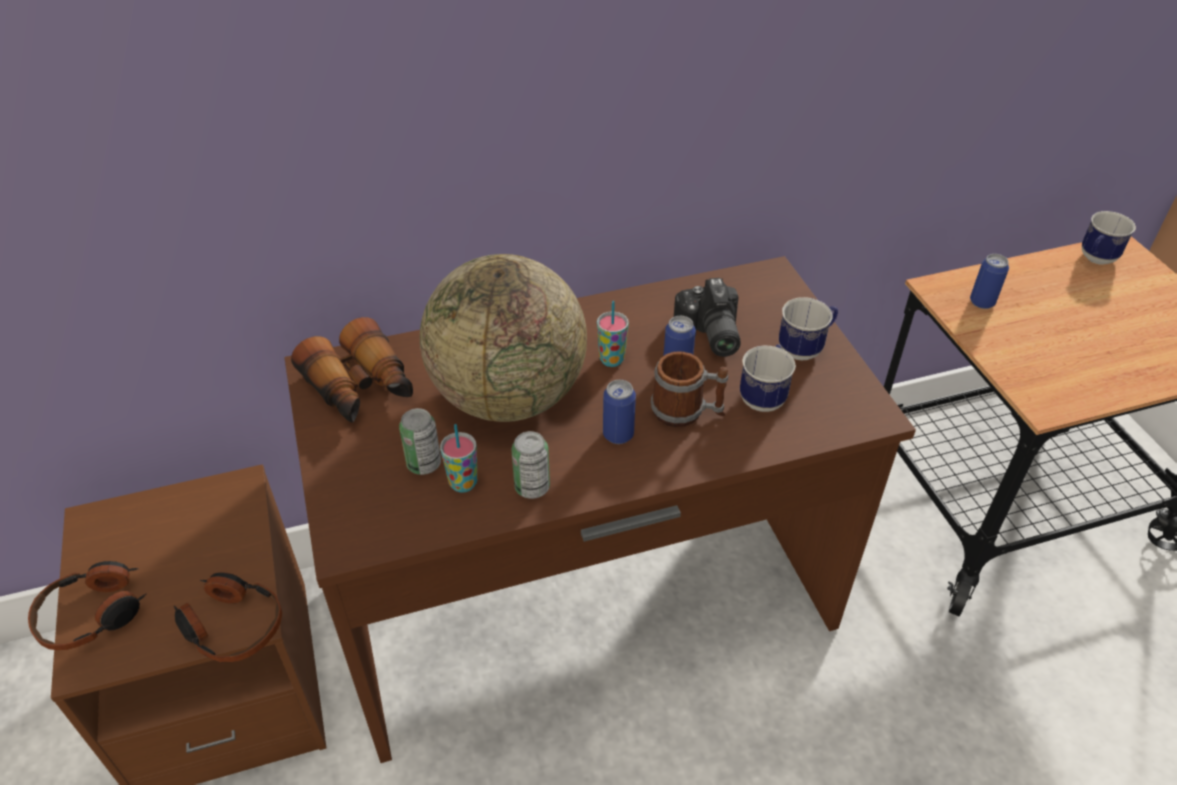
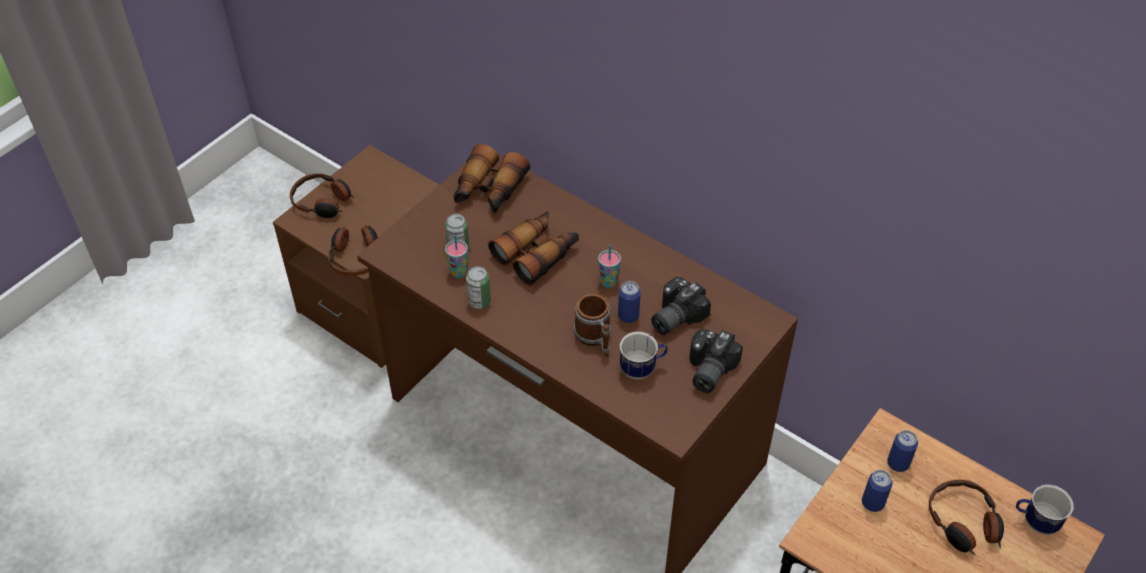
camera: 55 degrees right, 5 degrees up
(508, 396) = (537, 253): globe -> binoculars
(618, 434) = (549, 317): can -> can (872, 503)
(805, 349) = (707, 370): mug -> camera
(1076, 299) = (964, 523): none -> headphones

